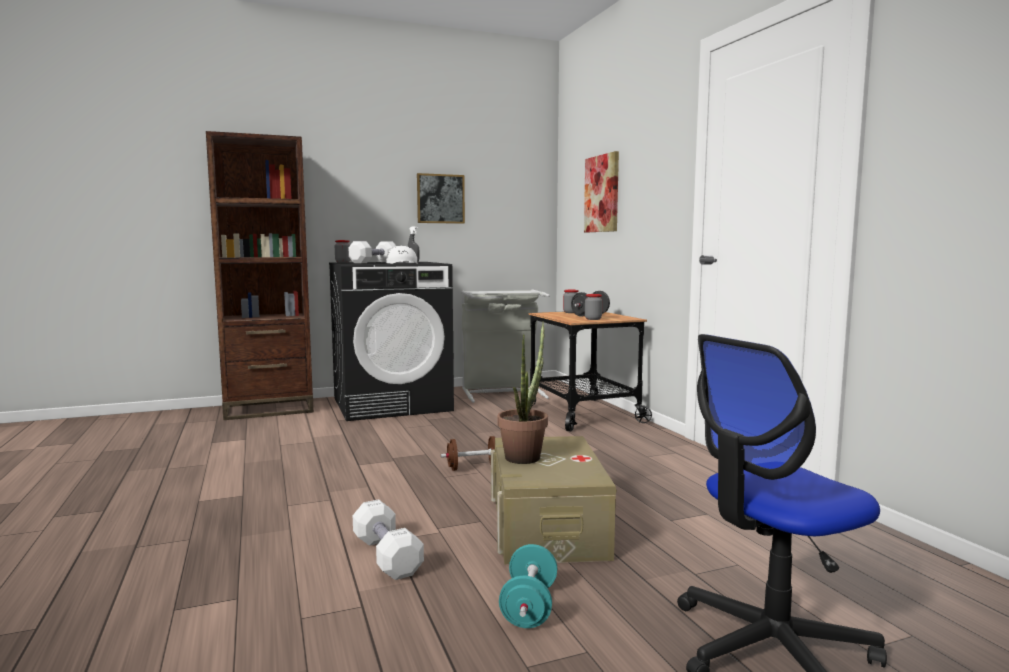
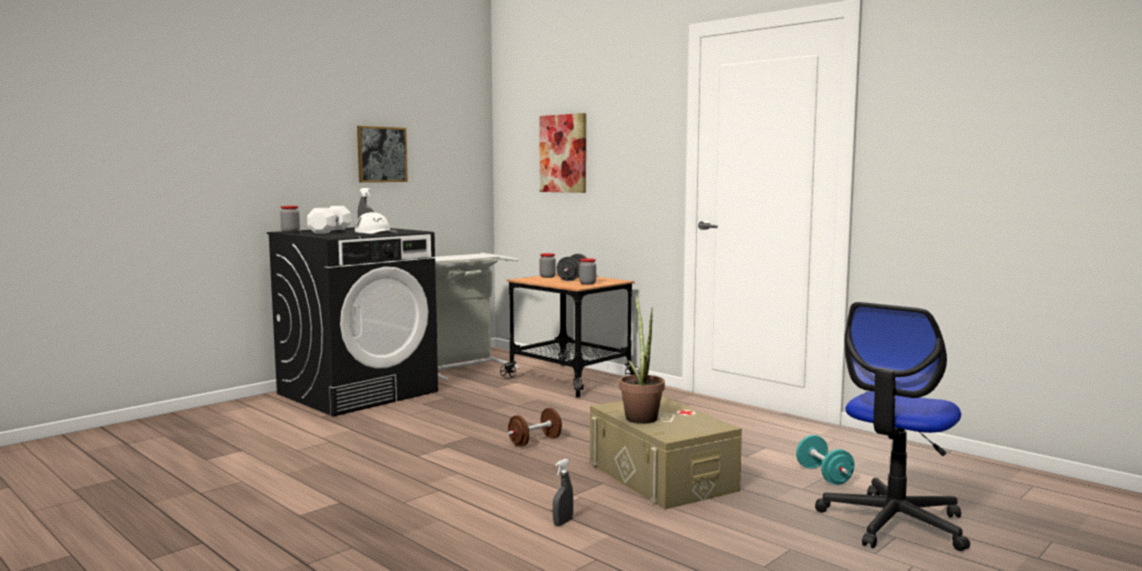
camera: 25 degrees left, 0 degrees up
(269, 409) = (213, 415): brown bookcase -> none
(387, 556) = (563, 522): white dumbbell -> grey spray bottle
(529, 607) = (720, 532): turquoise dumbbell -> turquoise dumbbell (823, 475)

